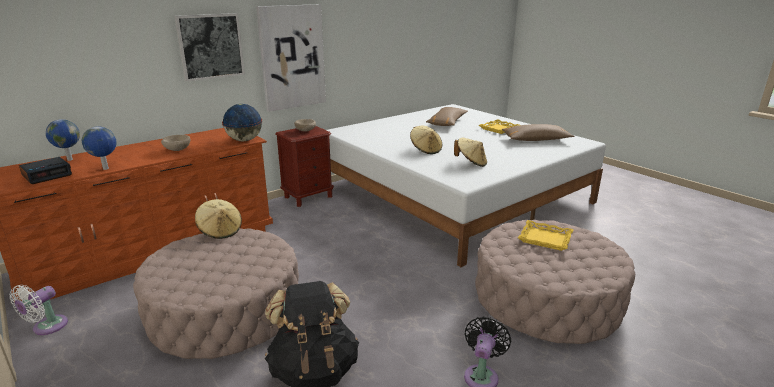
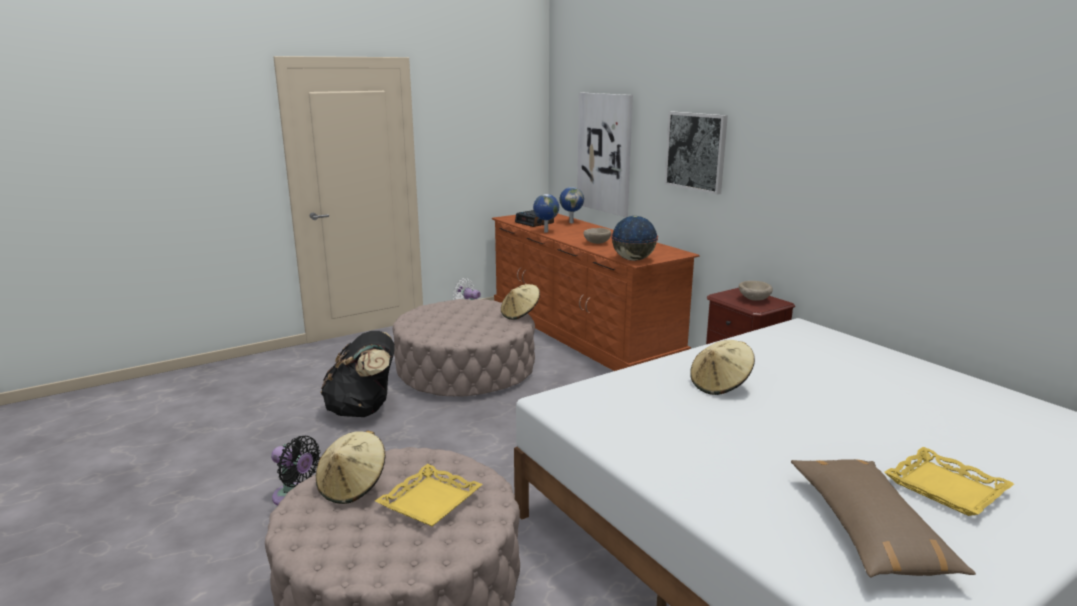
camera: 95 degrees right, 5 degrees down
(292, 57) = (784, 189): picture -> picture (605, 153)
(447, 122) = (949, 423): brown pillow -> none
(471, 163) = (654, 417): beige hat -> beige hat (353, 486)

